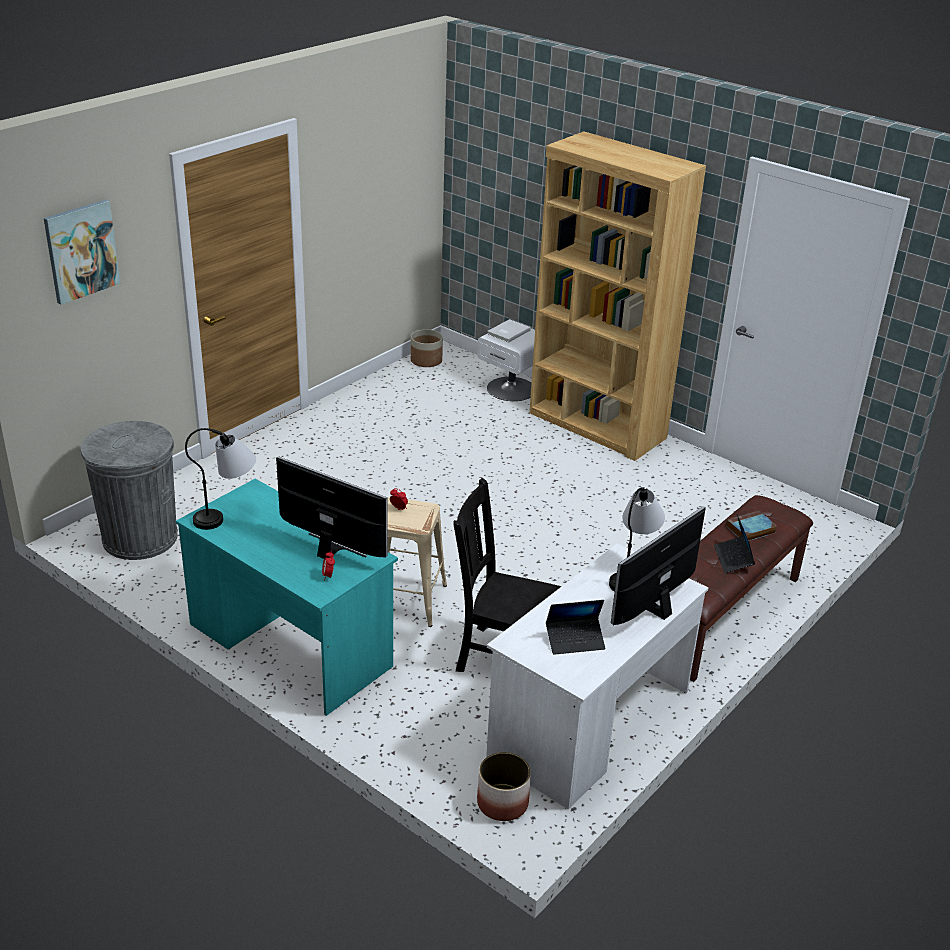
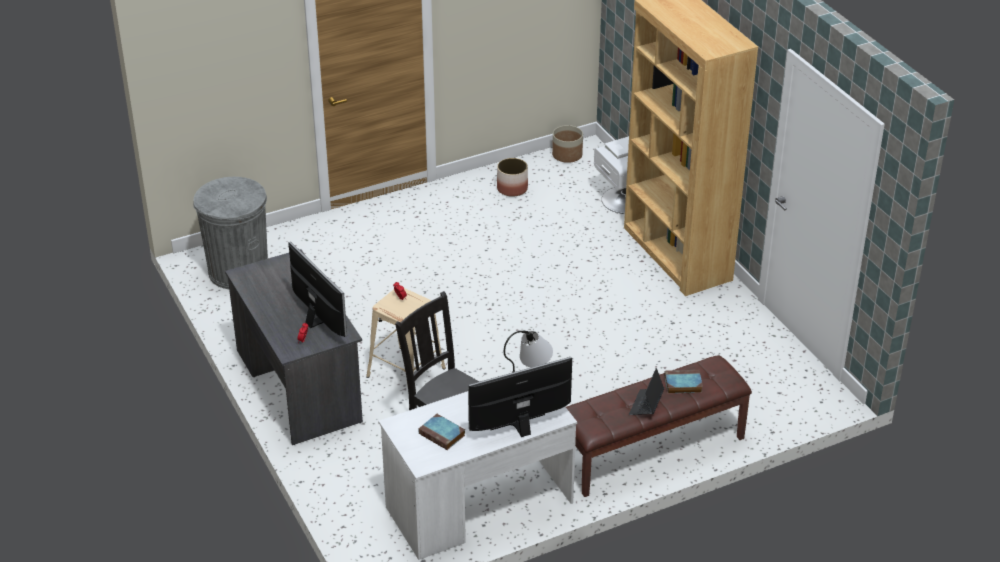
camera: 25 degrees right, 5 degrees up
(81, 251) = (216, 41): picture -> none
(228, 516) = (263, 276): table lamp -> none
(290, 645) = (298, 385): turquoise desk -> grey desk
(502, 802) = (376, 541): planter -> planter (512, 188)
(575, 640) = (443, 435): laptop -> book

